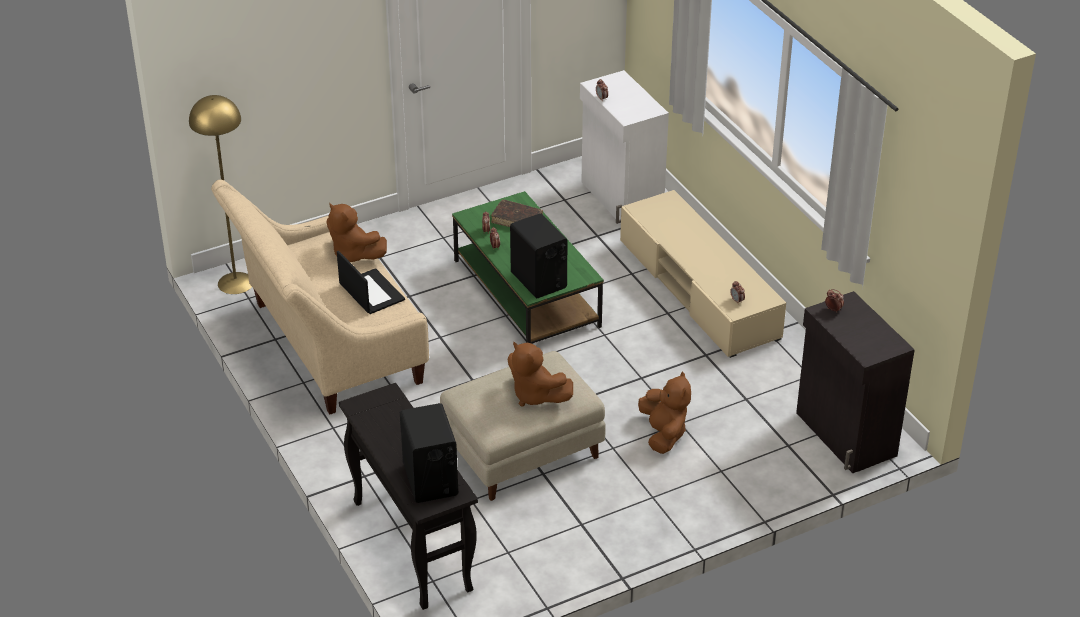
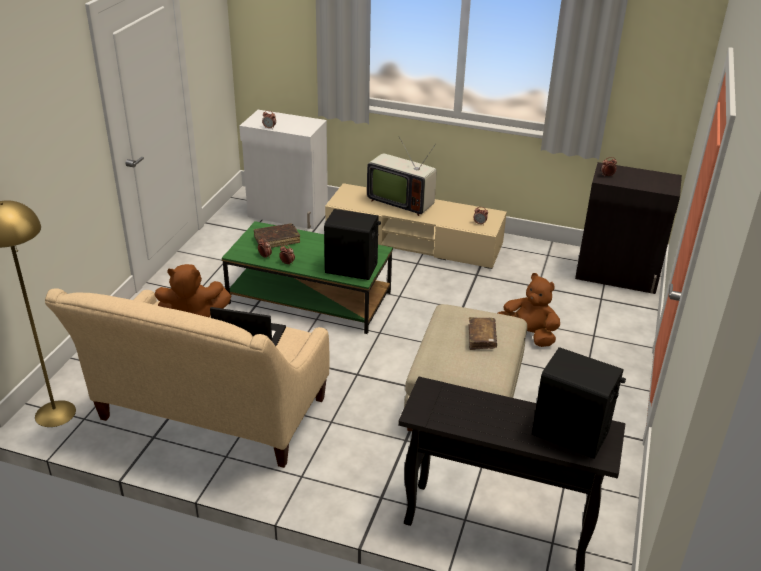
camera: 45 degrees left, 5 degrees down
(535, 395) = (481, 338): brown plush toy -> brown book
(698, 238) = (401, 202): none -> television

